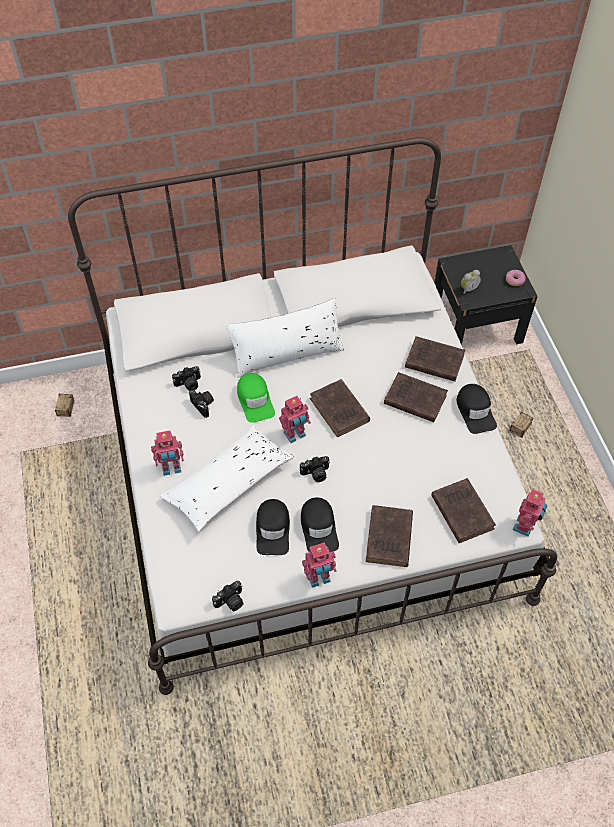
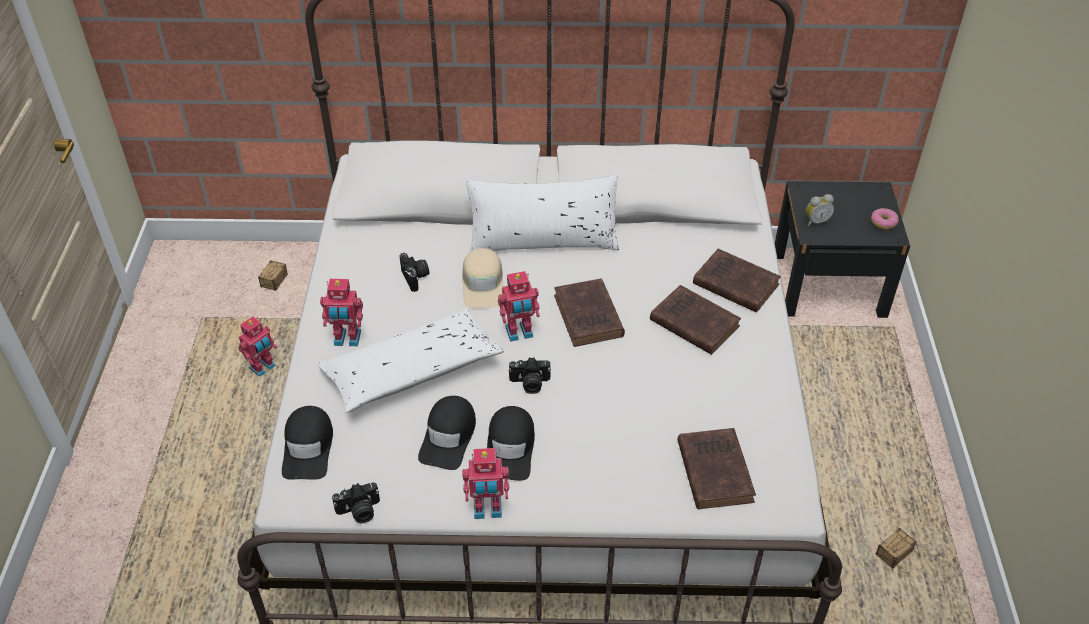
camera: 15 degrees right, 10 degrees down
(188, 384) = (406, 251): camera -> none
(255, 400) = (483, 284): green cap -> beige cap
(389, 539) = (600, 483): brown book -> none
(475, 411) = (773, 353): black cap -> black cap (308, 448)
(513, 437) = (841, 428): storage box -> storage box (879, 565)
(525, 526) = (800, 509): toy robot -> toy robot (263, 368)

